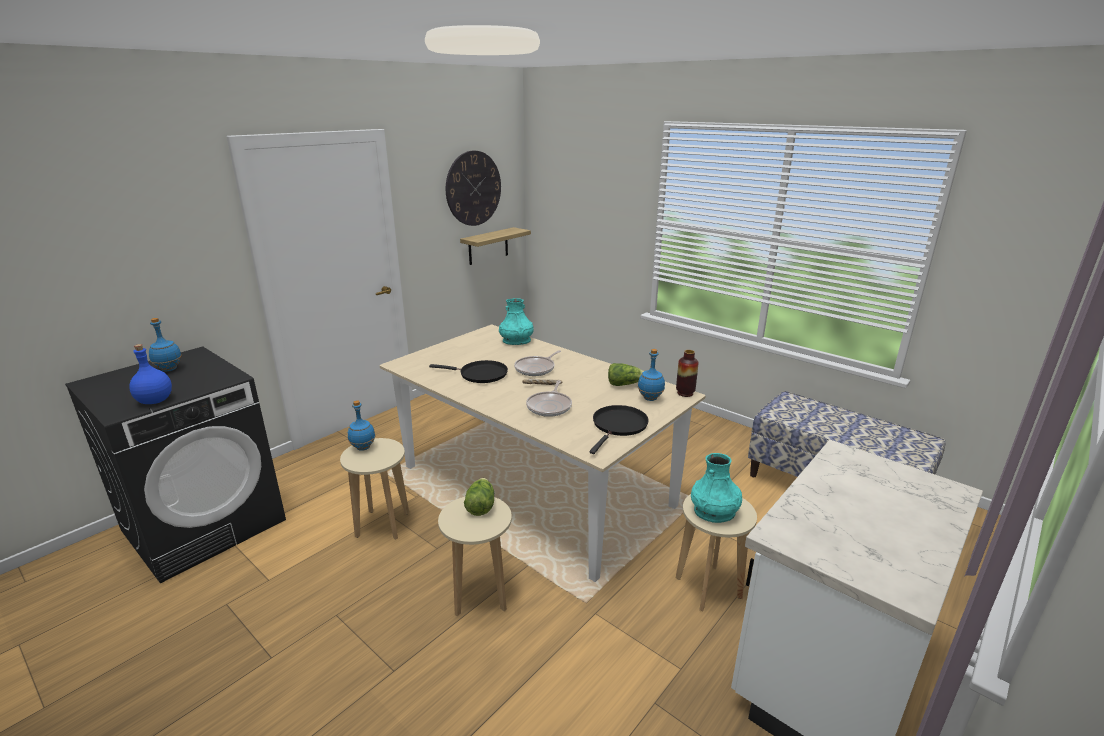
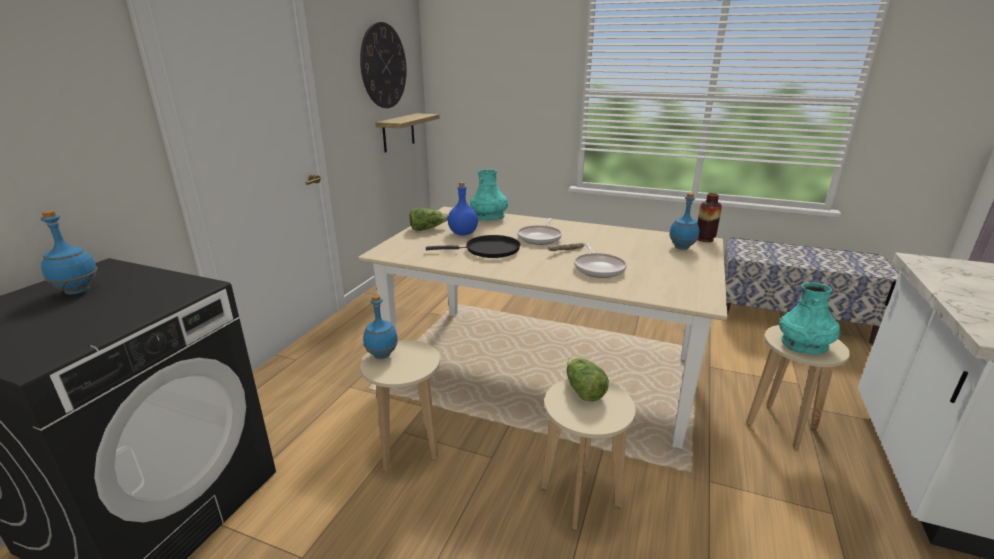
camera: 20 degrees left, 0 degrees up
(156, 400) = (92, 333): blue bottle -> blue bottle (463, 233)
(618, 426) = (688, 275): black frying pan -> none
(624, 384) = (642, 239): lettuce -> lettuce (427, 229)

